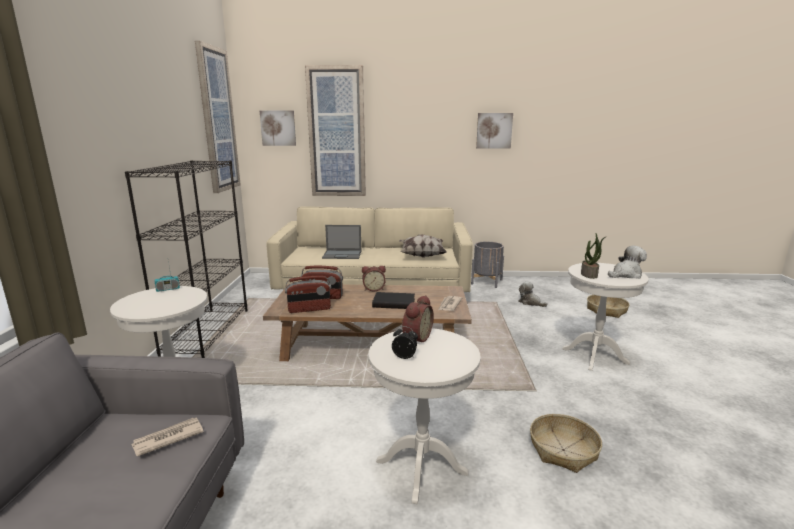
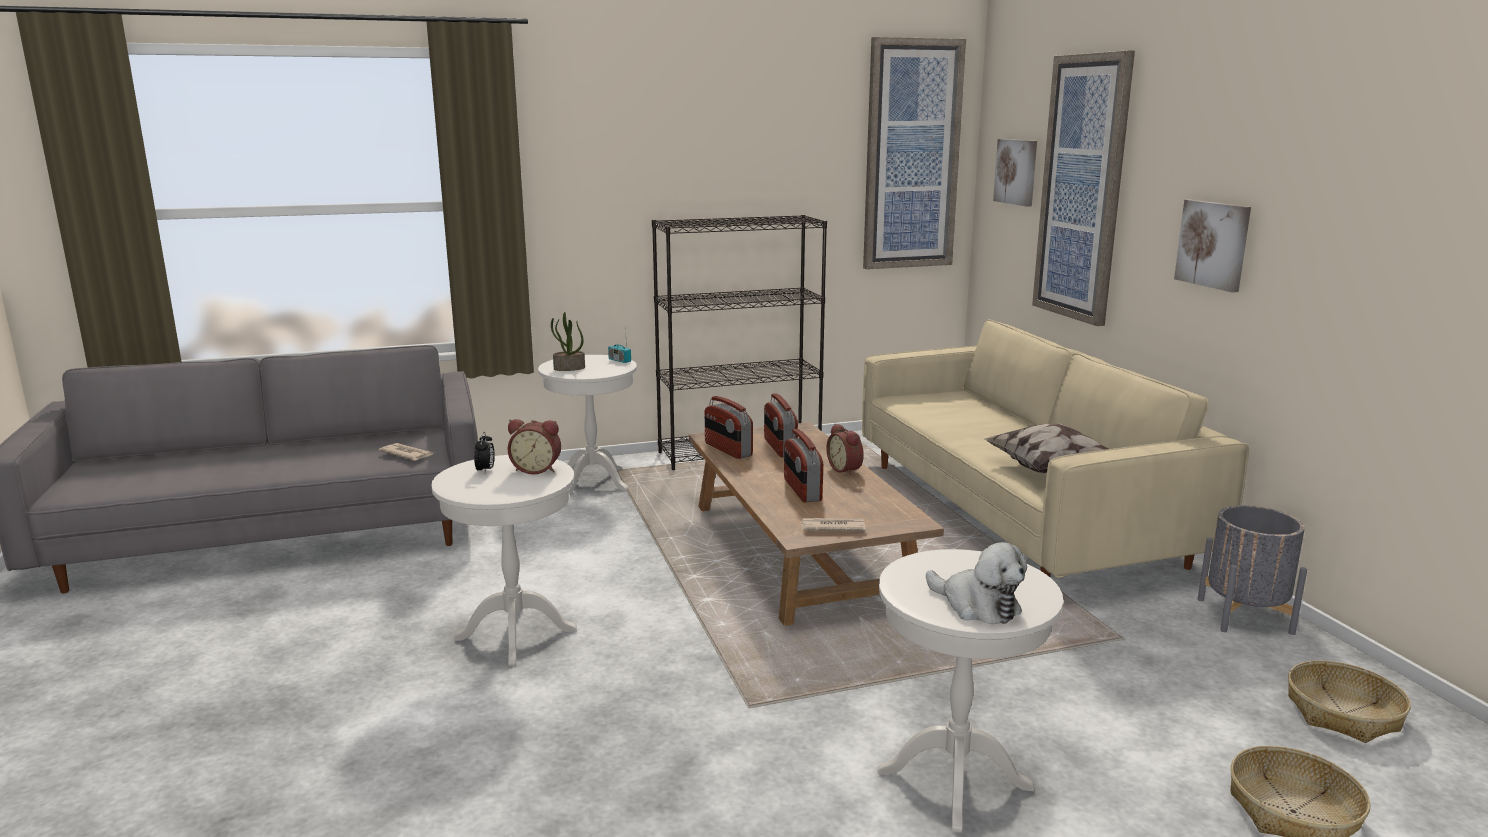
camera: 70 degrees right, 0 degrees up
(342, 255) = (960, 419): laptop -> none
(394, 303) = (801, 490): black book -> radio
(494, 130) = (1360, 217): picture -> picture (1213, 244)
(530, 302) = (1183, 684): plush toy -> none
(563, 450) = (587, 738): basket -> basket (1342, 713)
(589, 275) = (929, 567): potted plant -> potted plant (569, 368)

